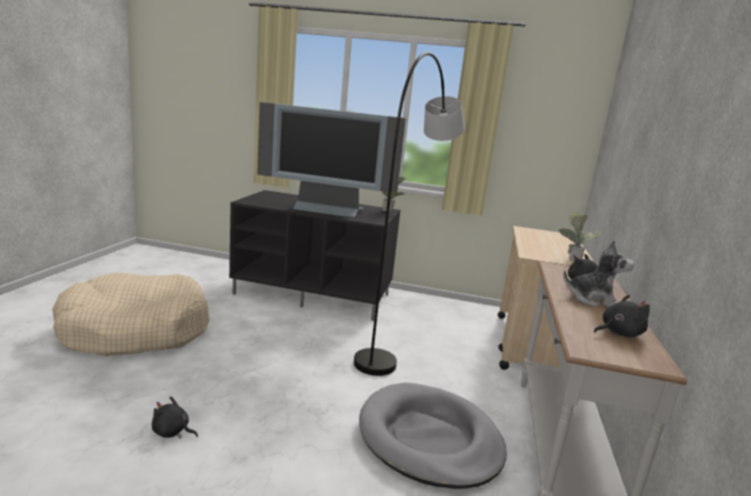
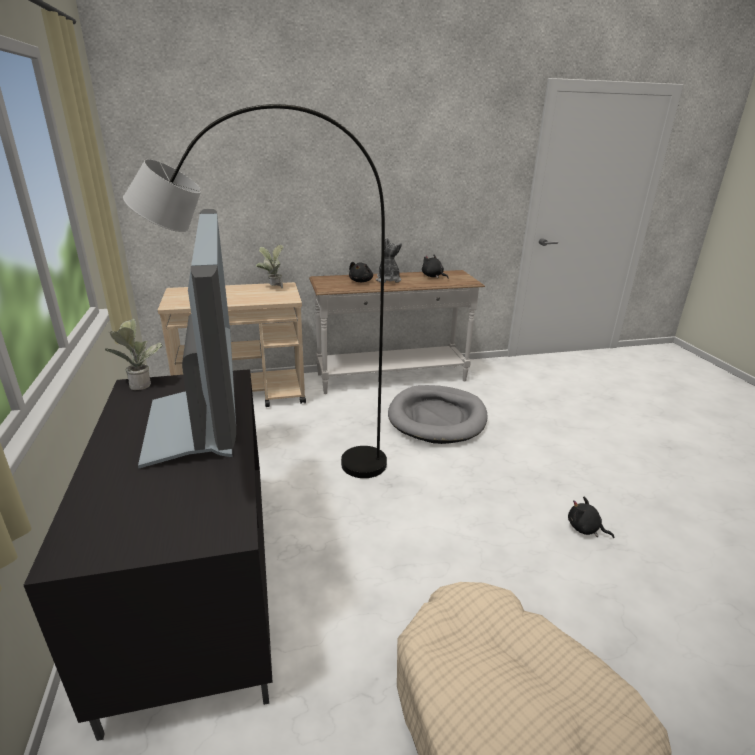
camera: 115 degrees left, 10 degrees up
(172, 432) = (585, 529): black plush toy -> black plush toy turned 135 degrees clockwise

